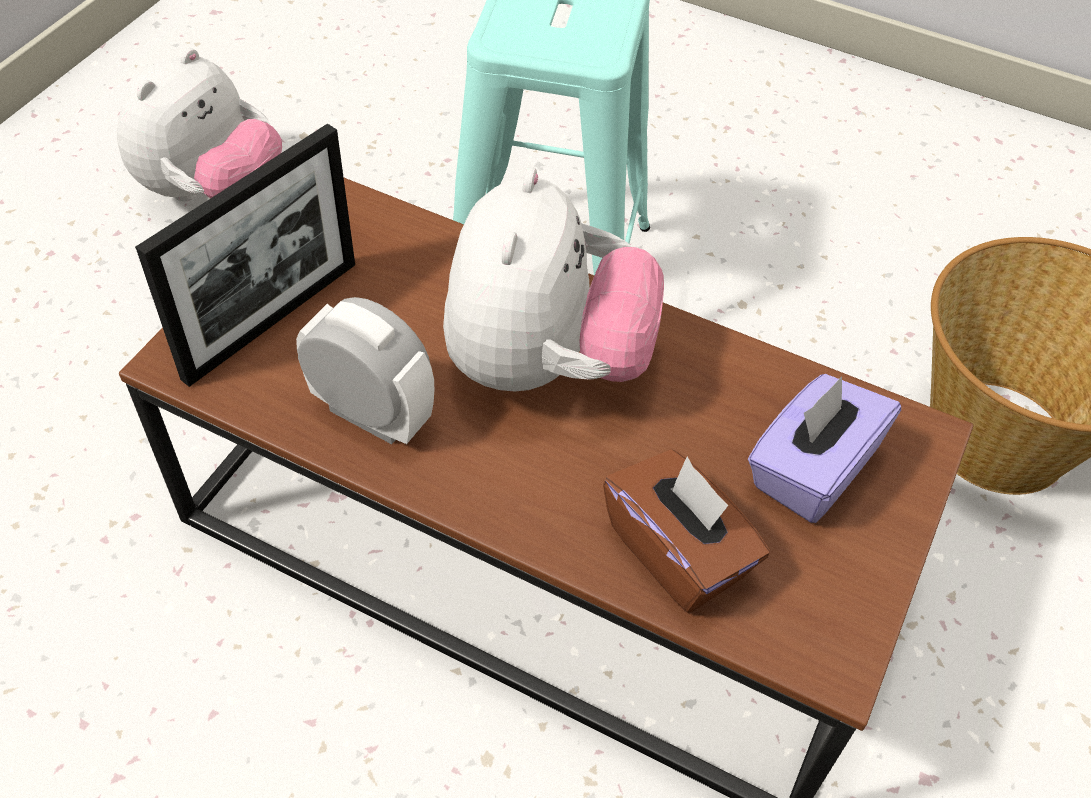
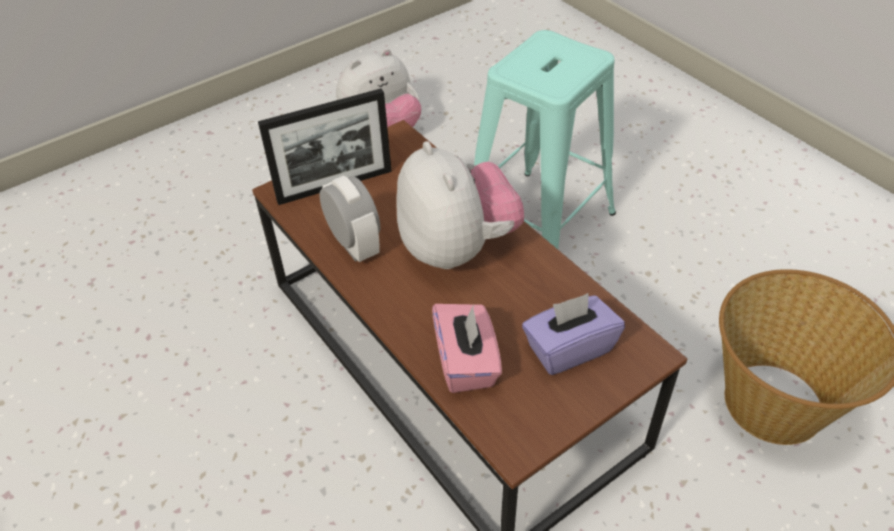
camera: 30 degrees right, 5 degrees down
(545, 364) = (457, 248): plush toy -> plush toy turned 60 degrees counterclockwise
(678, 552) = (466, 362): brown tissue box -> pink tissue box

